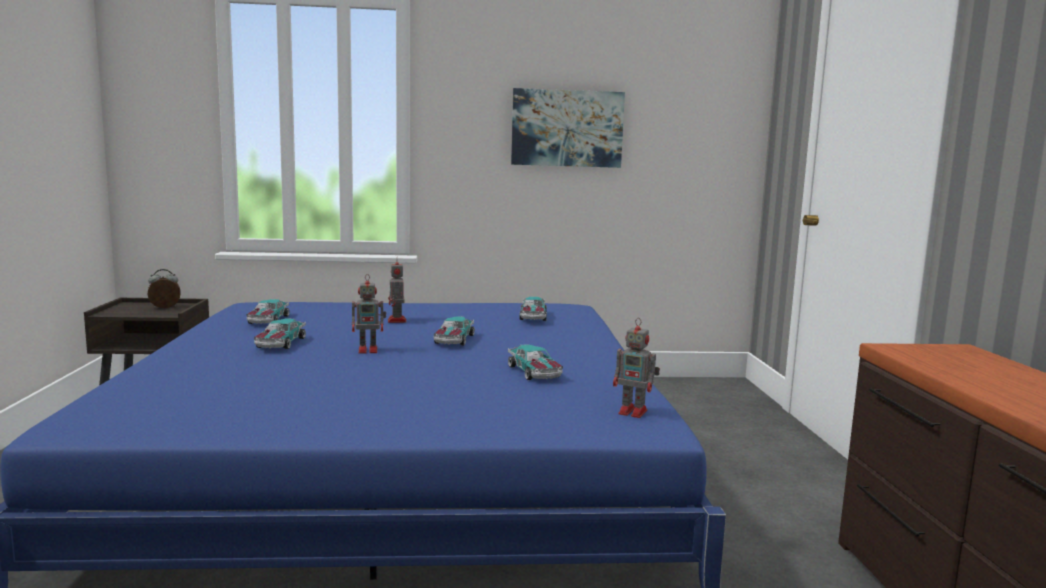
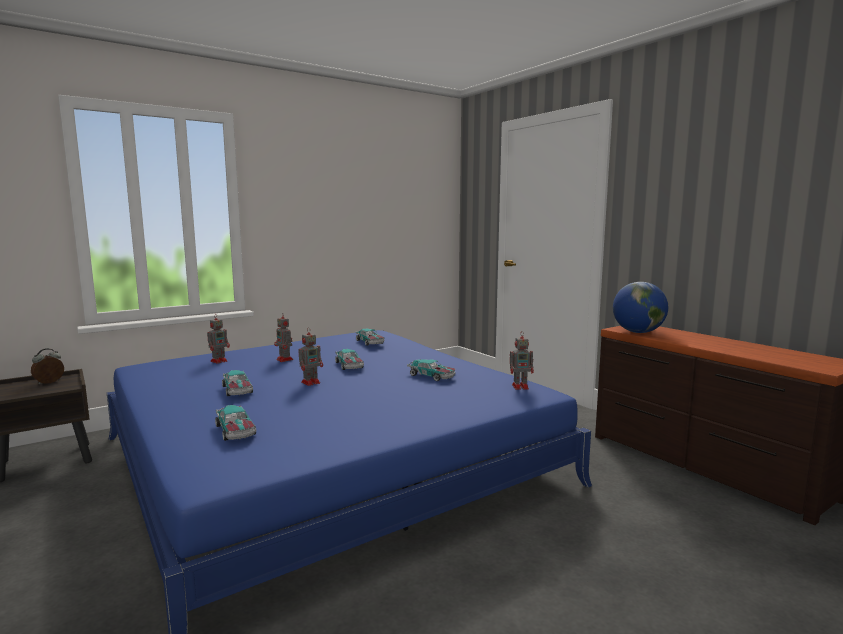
camera: 30 degrees left, 0 degrees up
(268, 320) = (184, 376): toy car -> toy car (236, 431)
(332, 311) = (219, 361): none -> toy robot
(567, 128) = (348, 211): picture -> none
(922, 358) = (638, 332): none -> globe

